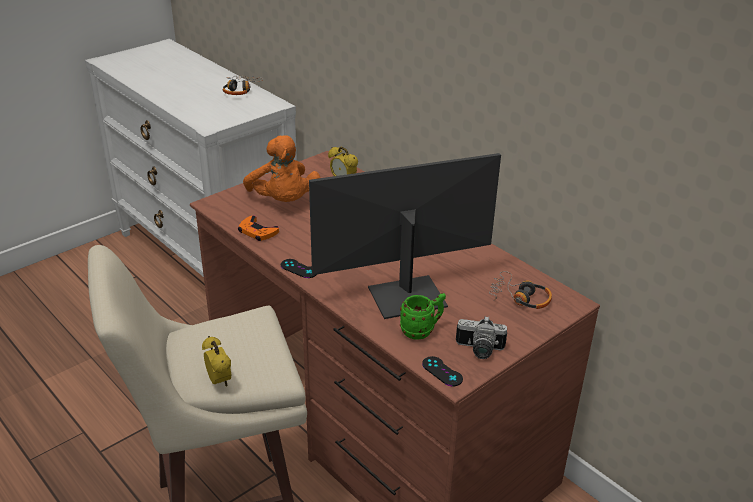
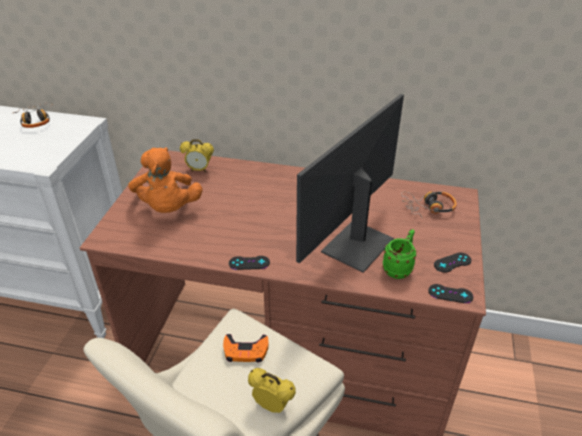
camera: 35 degrees left, 5 degrees up
(257, 232) = (176, 246): orange game controller -> orange game controller (245, 351)
(283, 201) = (168, 208): orange plush toy -> orange plush toy turned 45 degrees clockwise
(479, 350) = (452, 262): camera -> black game controller

